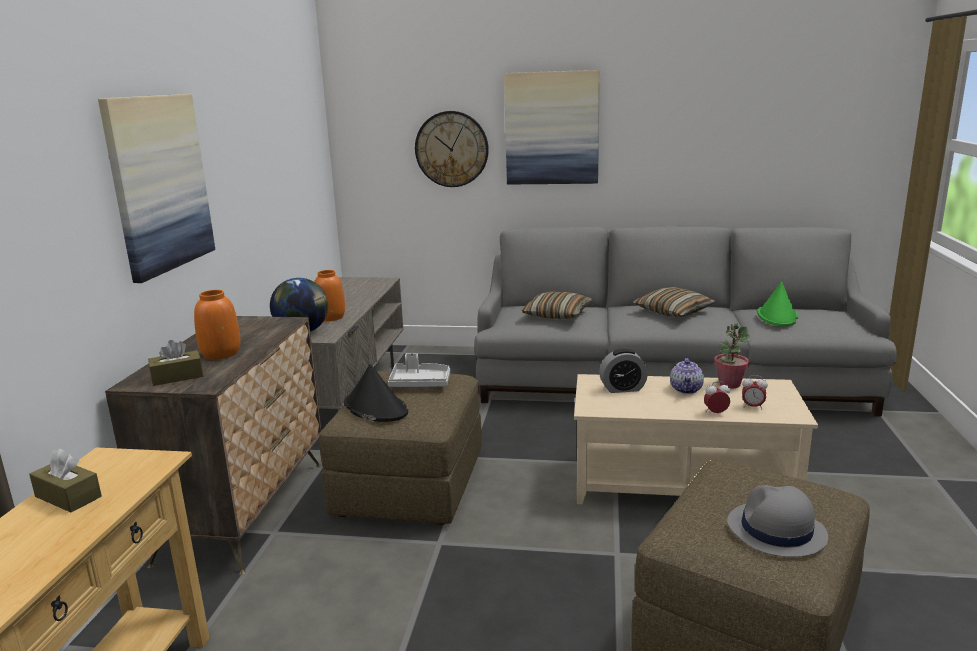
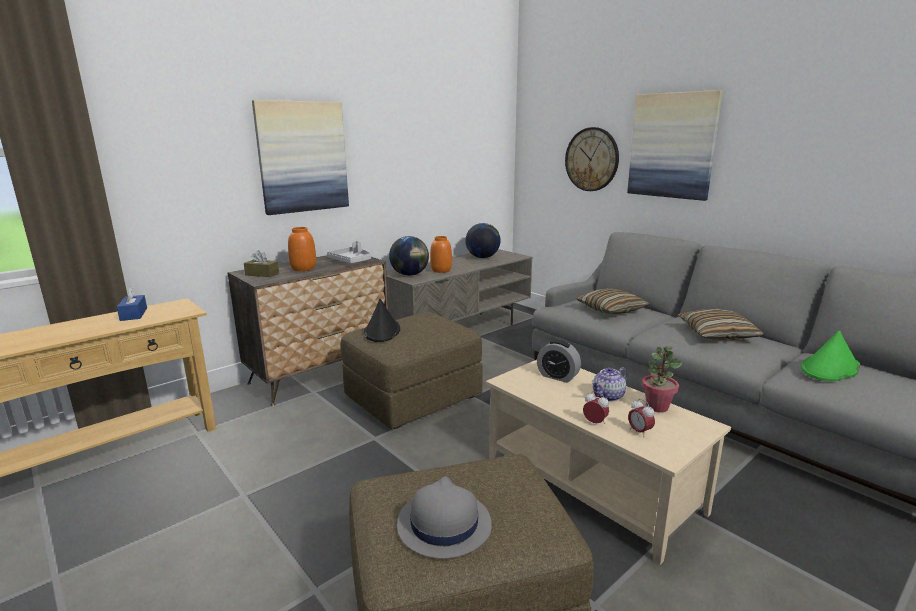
camera: 40 degrees right, 0 degrees up
(68, 497) = (134, 314): brown tissue box -> blue tissue box
(345, 291) = (482, 257): none -> globe
(420, 383) = (432, 326): grey tray -> grey tray (351, 261)

